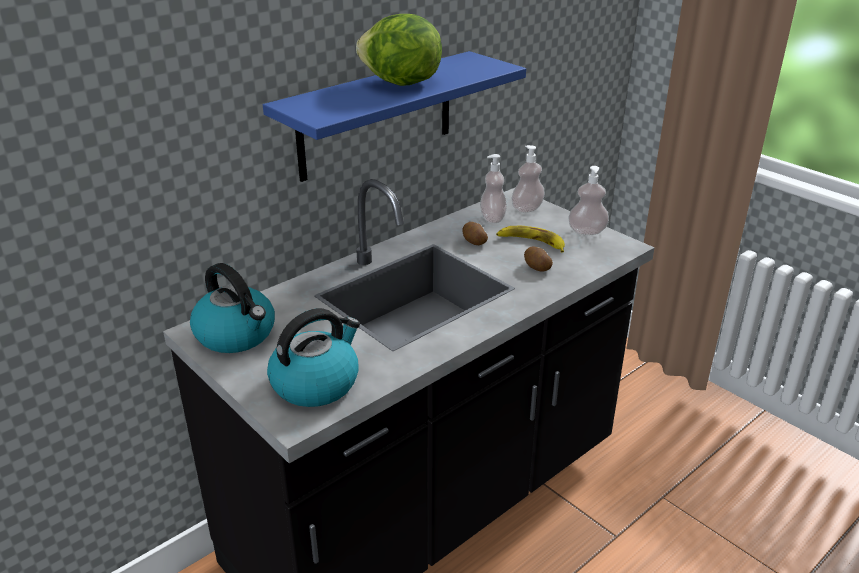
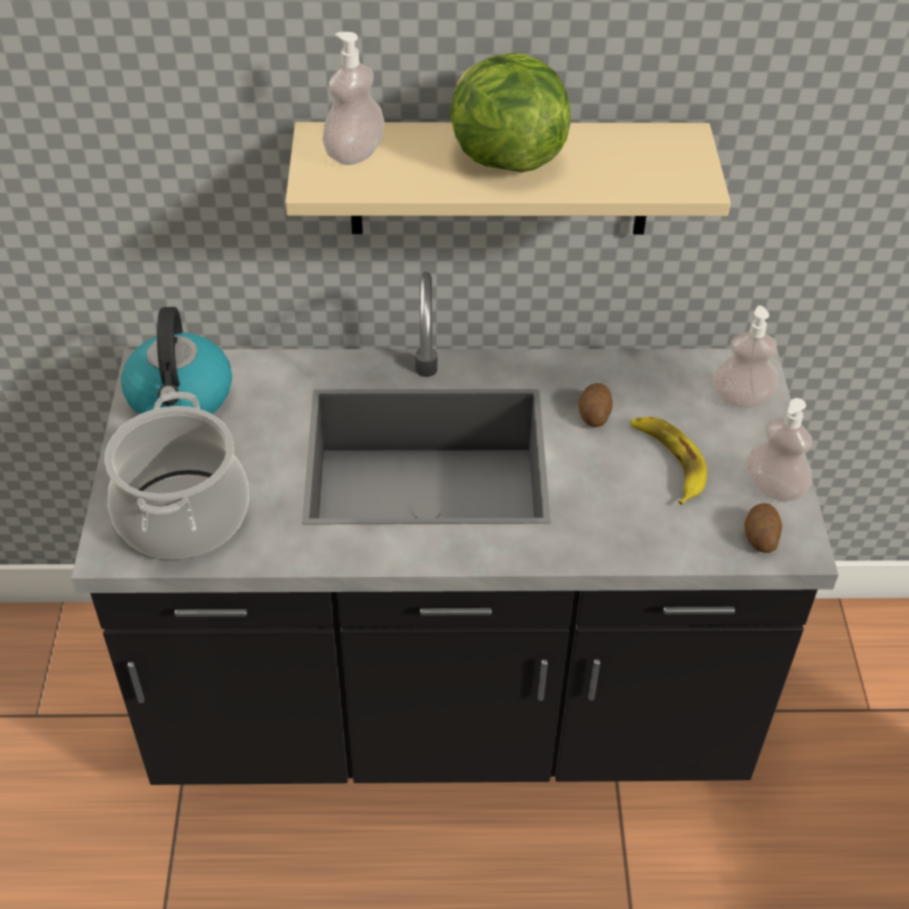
camera: 40 degrees right, 15 degrees up
(316, 383) = (182, 515): kettle -> cooking pot
(376, 116) = (500, 178): blue shelf -> beige shelf
(492, 218) = (670, 389): soap dispenser -> soap dispenser (354, 154)
(536, 267) = (620, 506): potato -> potato (760, 537)

